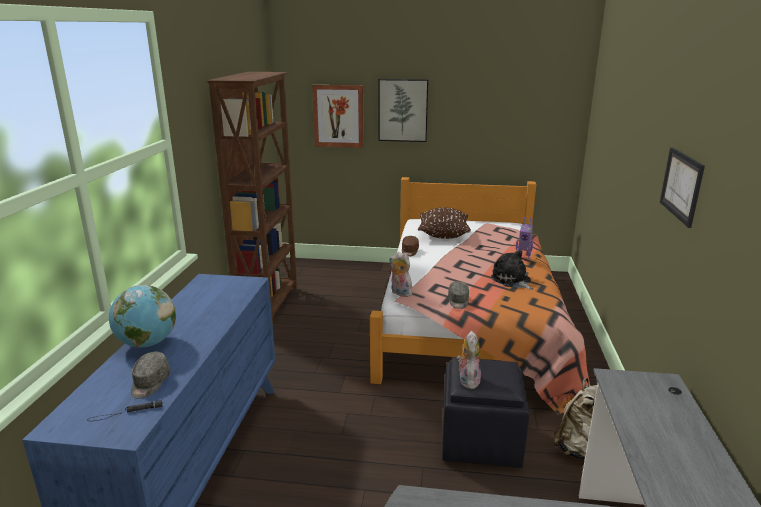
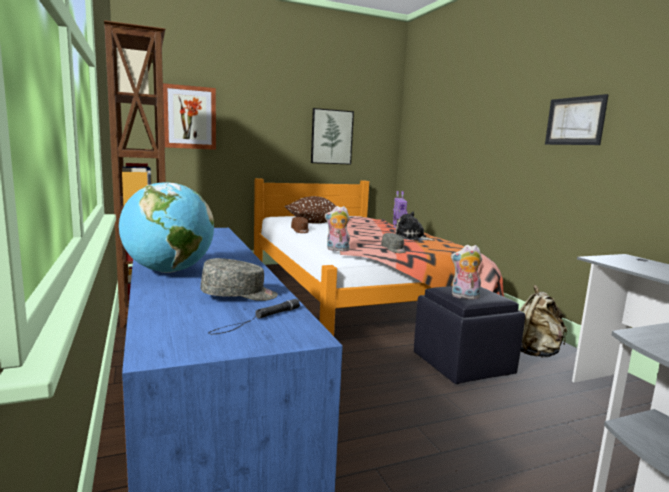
camera: 30 degrees left, 10 degrees down
(150, 383) = (239, 295): grey cap -> grey cap turned 75 degrees counterclockwise
(403, 110) = (253, 115): picture -> picture (331, 137)
(467, 380) = (464, 297): plush toy -> plush toy turned 60 degrees counterclockwise

